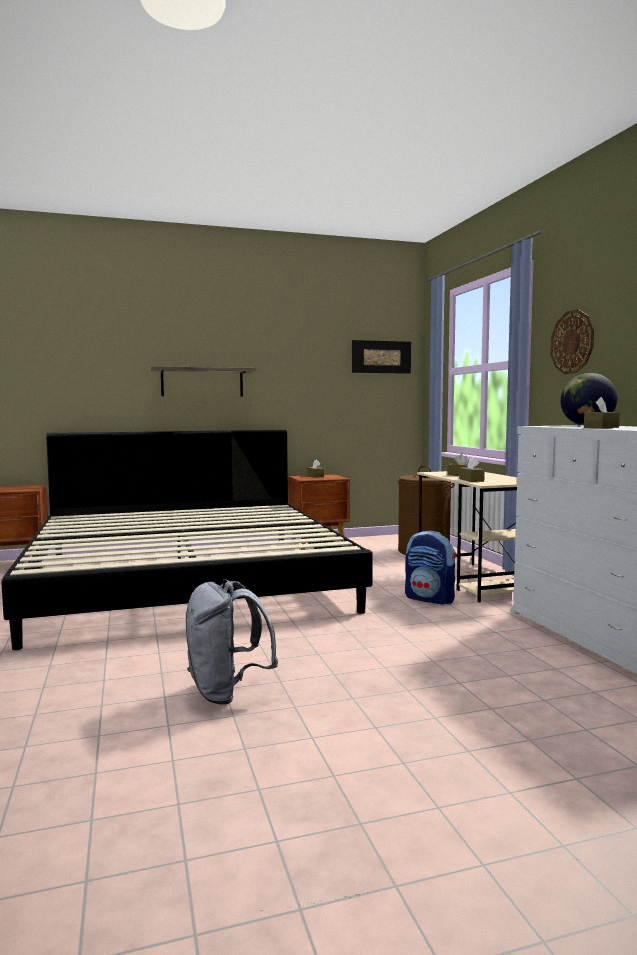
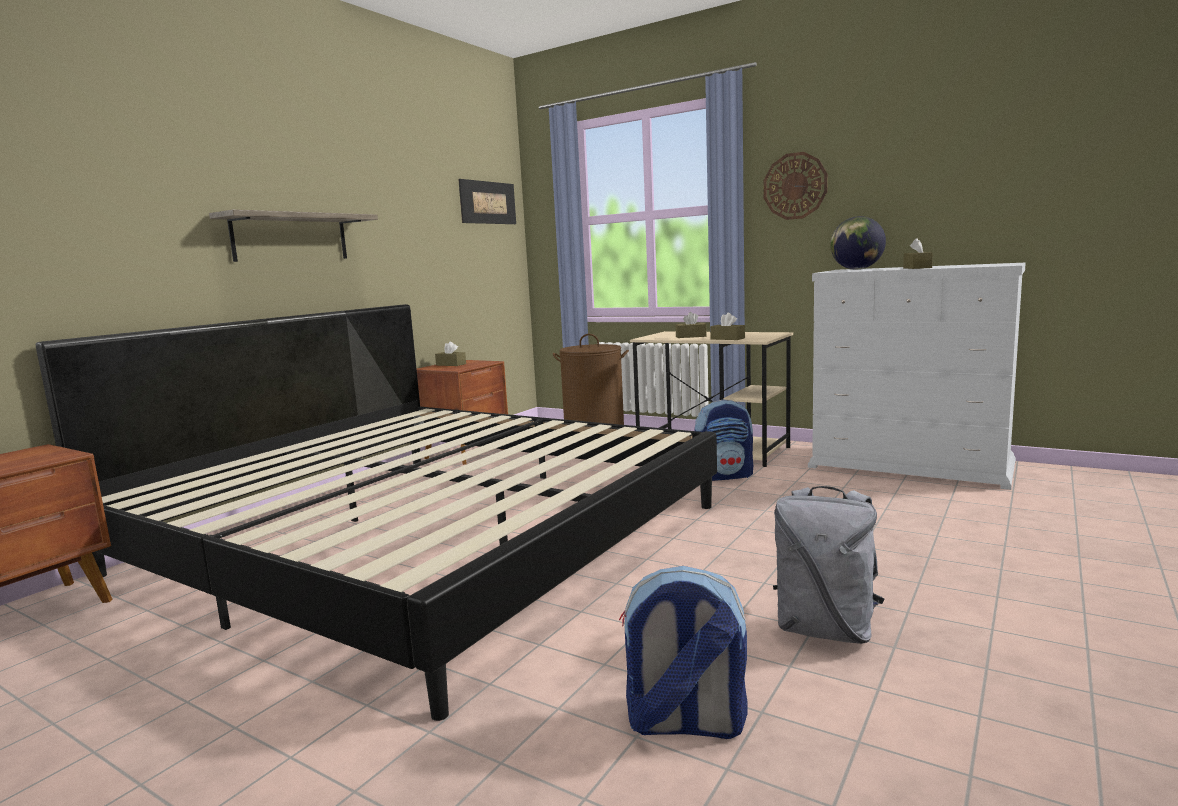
camera: 40 degrees left, 5 degrees up
(67, 692) = (684, 723): none -> backpack

